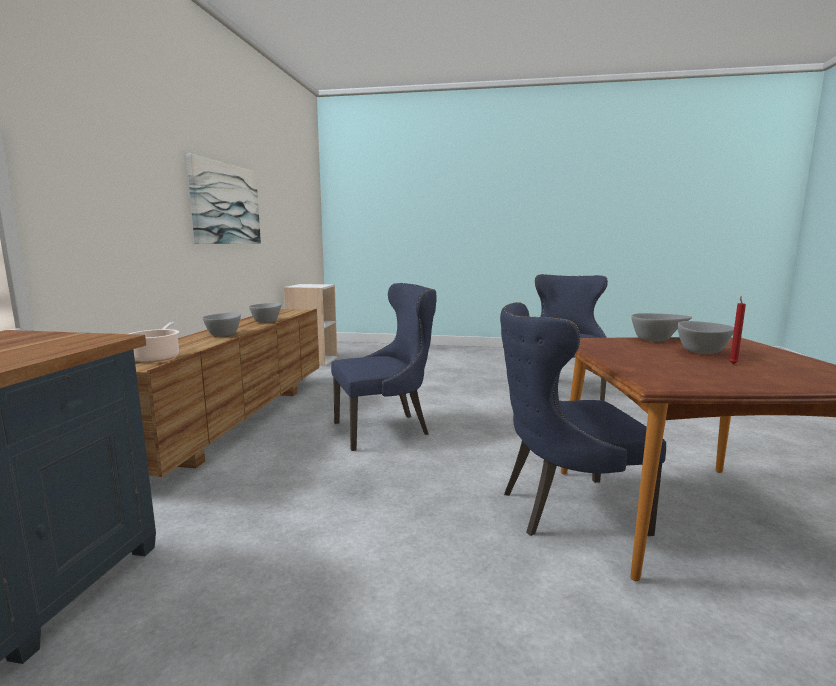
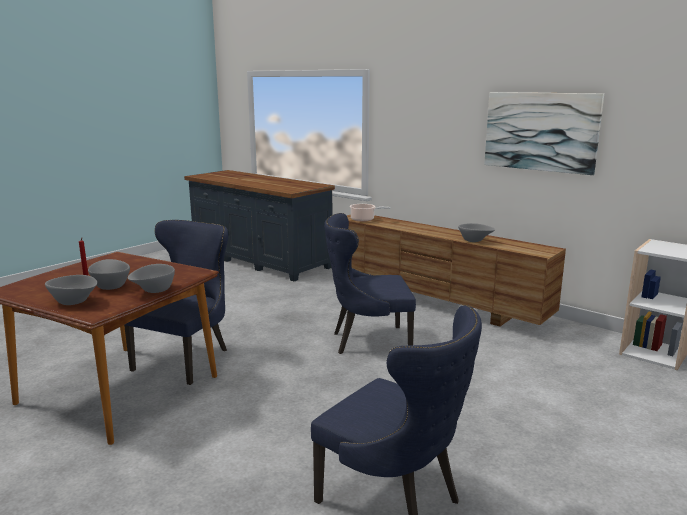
camera: 120 degrees right, 5 degrees up
(225, 334) = (422, 230): grey bowl -> grey bowl (75, 302)
(385, 429) = (367, 341): blue chair -> blue chair turned 75 degrees clockwise

